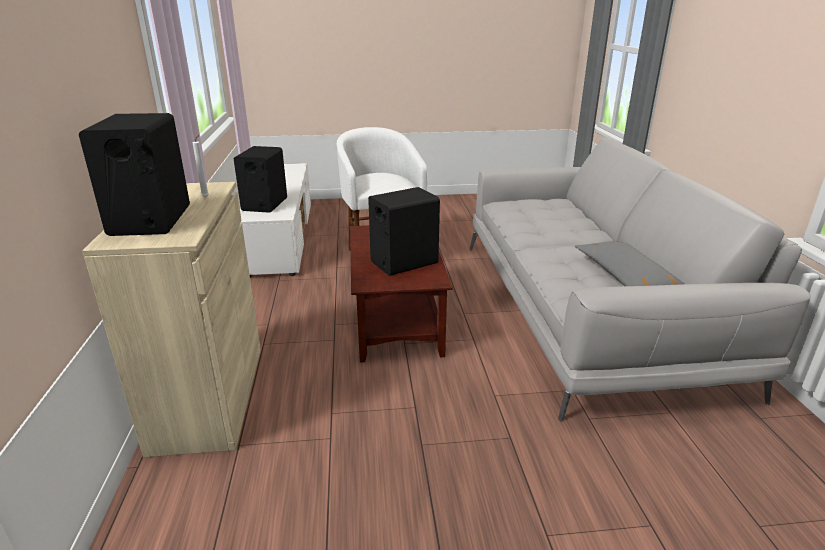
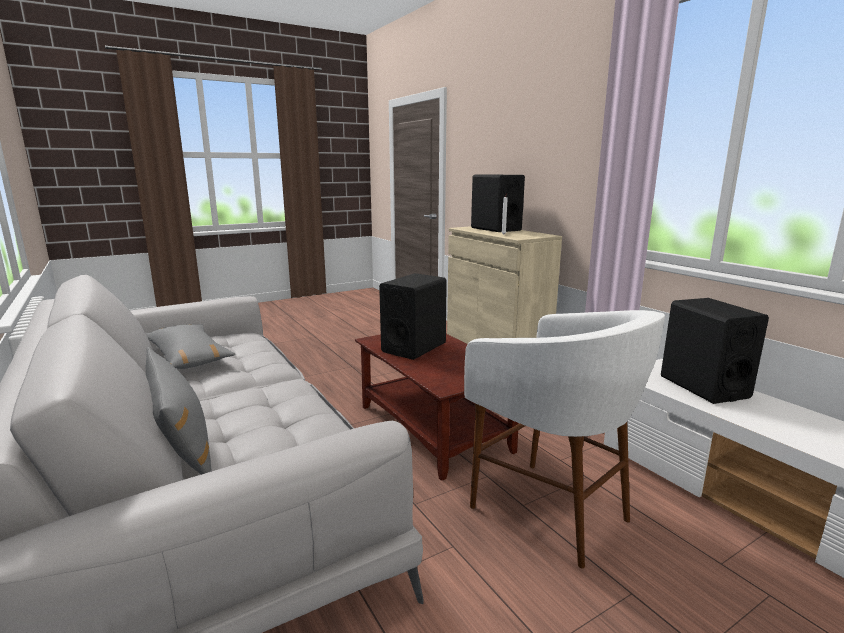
camera: 155 degrees right, 10 degrees down
(583, 215) = (181, 445): none -> grey pillow

